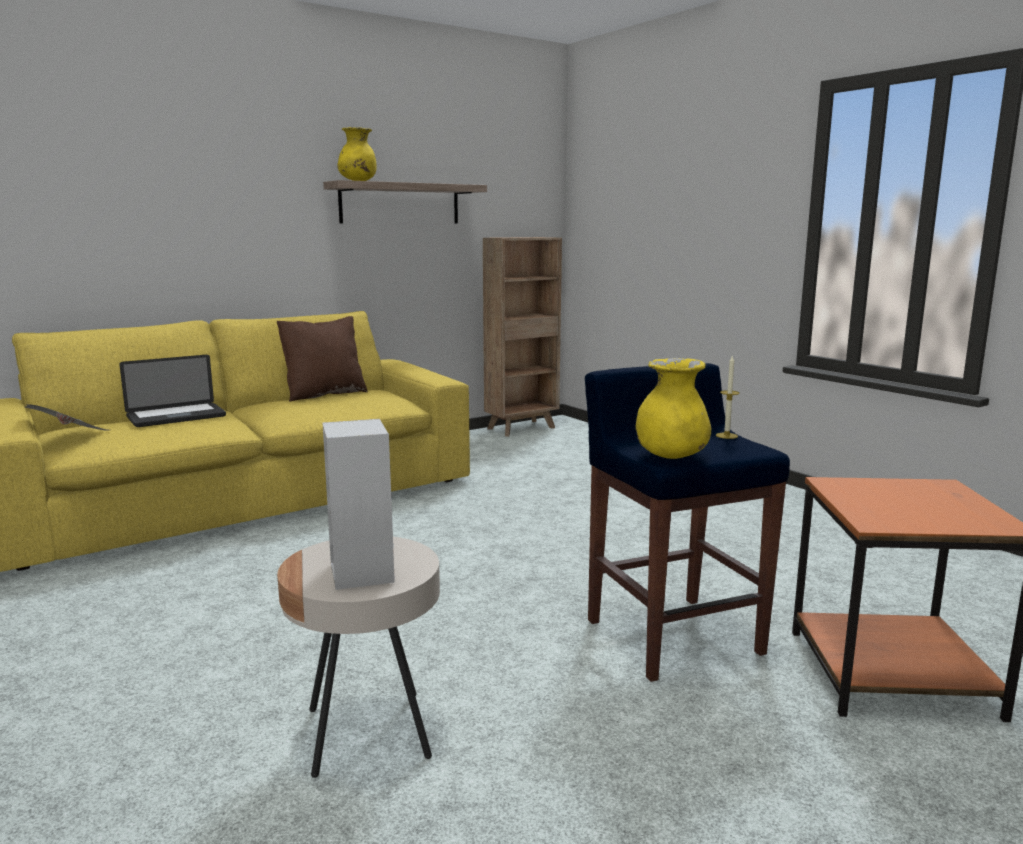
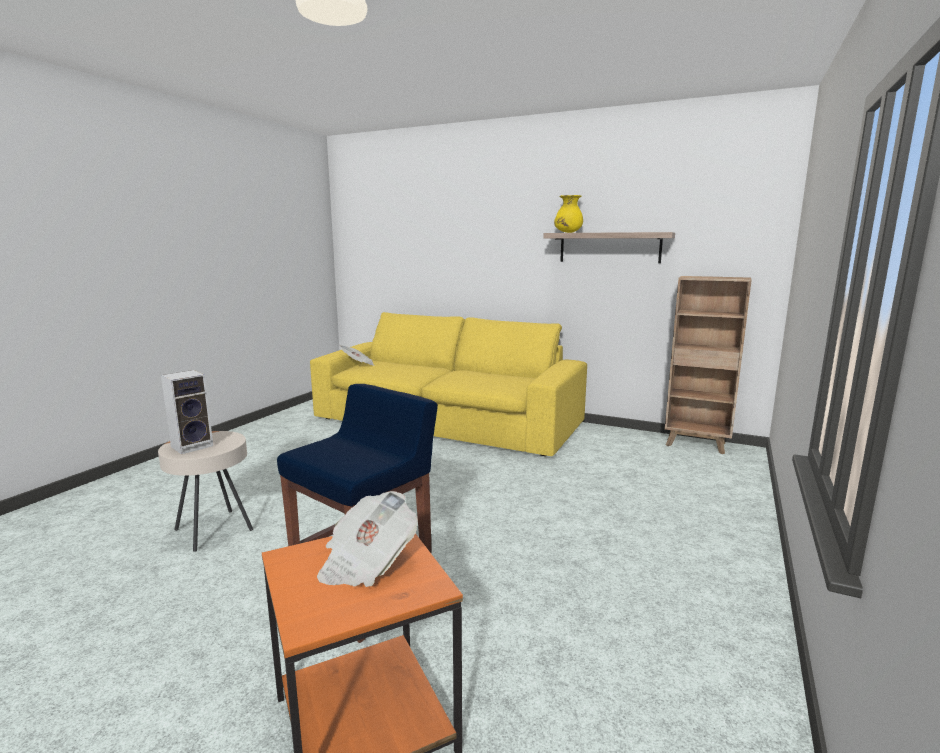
camera: 60 degrees right, 0 degrees up
(176, 417) = (410, 366): laptop -> none
(324, 394) = (498, 373): brown pillow -> none
(671, 456) = (312, 451): yellow vase -> none
(726, 435) = (382, 458): candle -> none
(896, 497) = (366, 562): none -> newspaper

